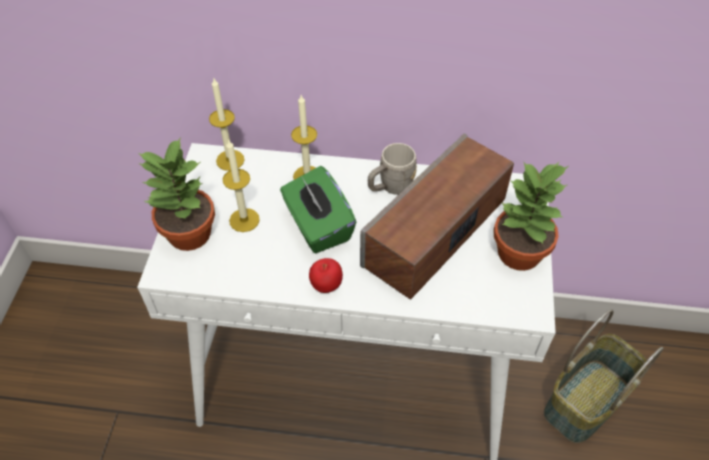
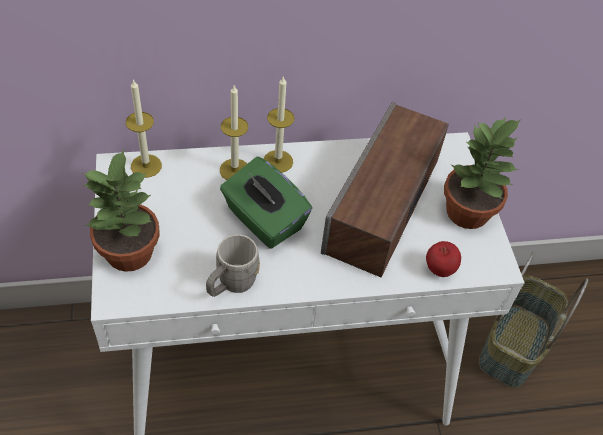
camera: 20 degrees left, 0 degrees up
(244, 220) = (184, 227): candle -> candle (278, 161)
(326, 286) = (293, 280): apple -> apple (439, 270)
(390, 187) = (323, 168): grey mug -> grey mug (231, 284)

